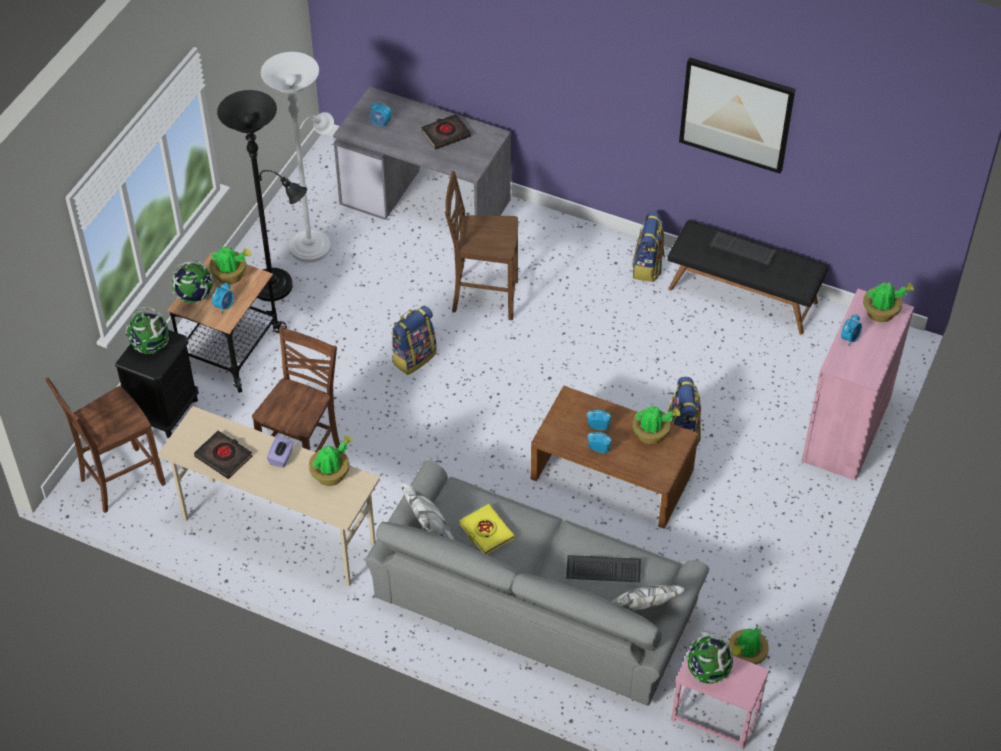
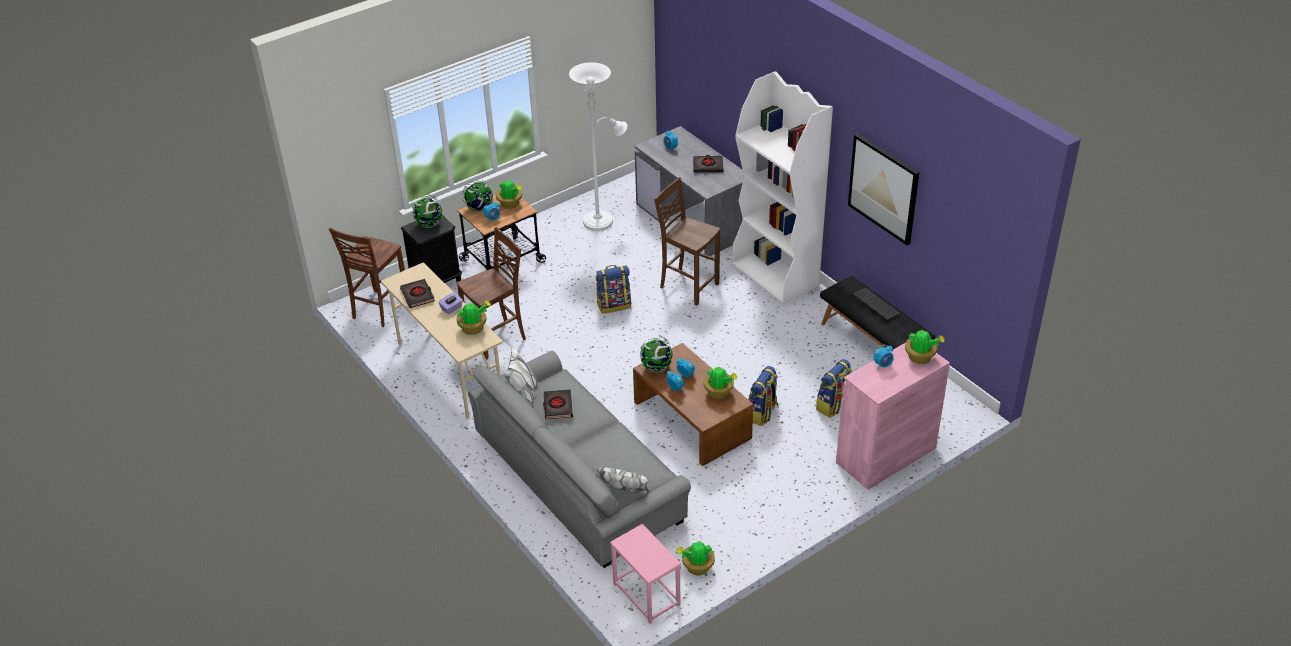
camera: 30 degrees right, 10 degrees down
(120, 481) = (379, 309): brown chair -> brown chair turned 60 degrees counterclockwise
(277, 287) = (559, 237): black floor lamp -> none
(486, 532) = (558, 406): yellow book -> black book
(575, 244) = (776, 275): none -> white bookcase
(602, 570) = (616, 458): keyboard -> none
(647, 267) = (817, 305): backpack -> backpack (833, 406)
(707, 671) = (635, 546): globe -> globe (656, 367)

